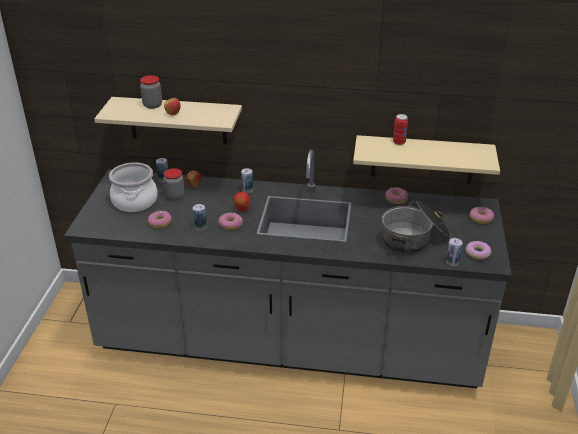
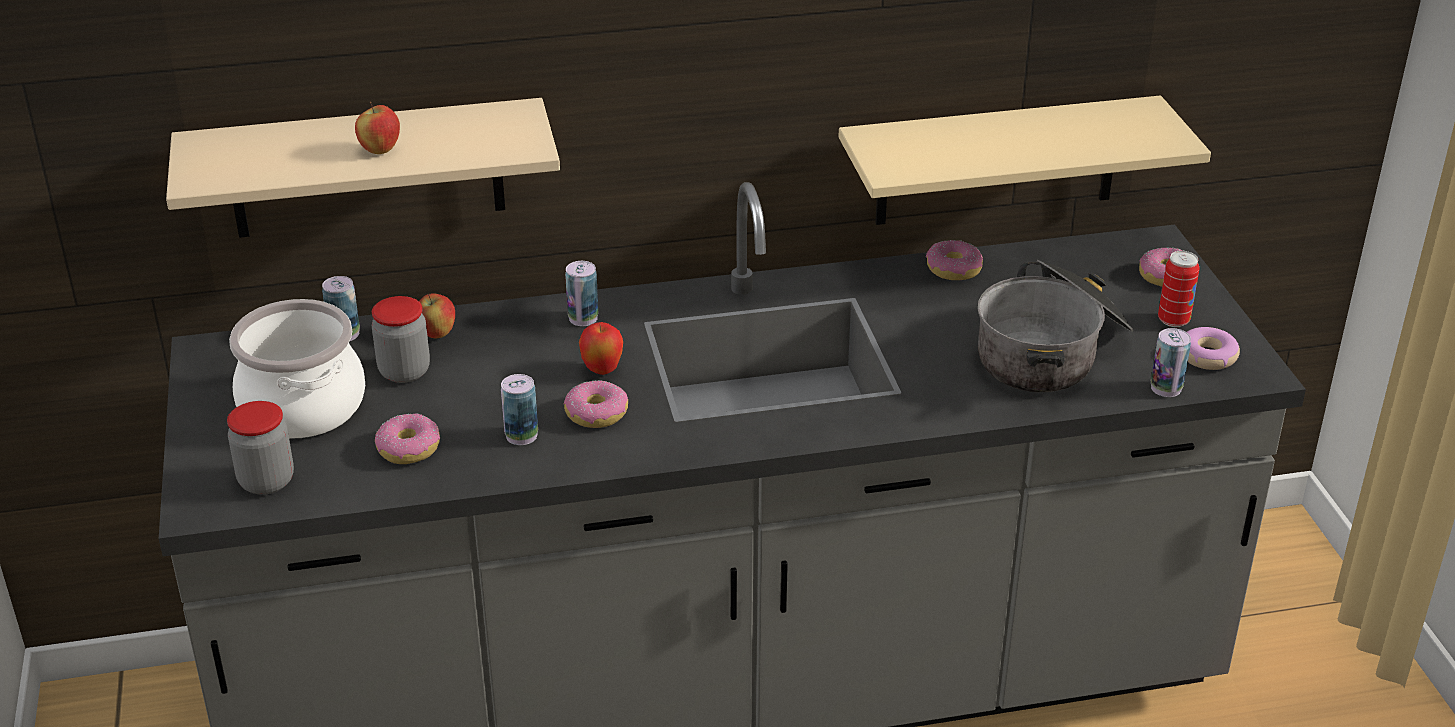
camera: 20 degrees left, 0 degrees up
(152, 105) = (306, 136): jar -> jar (266, 481)
(399, 142) = (949, 128): can -> can (1173, 320)

